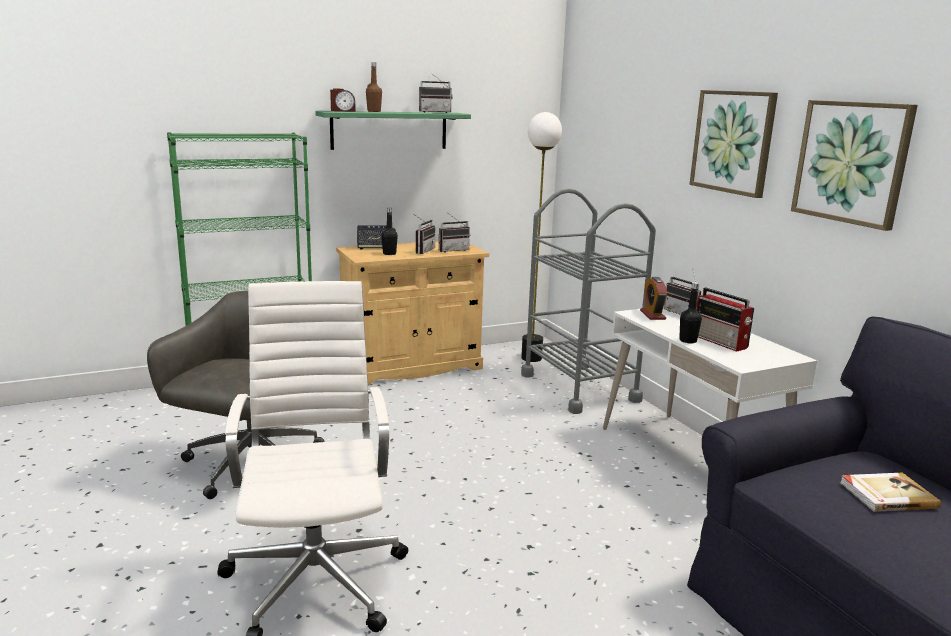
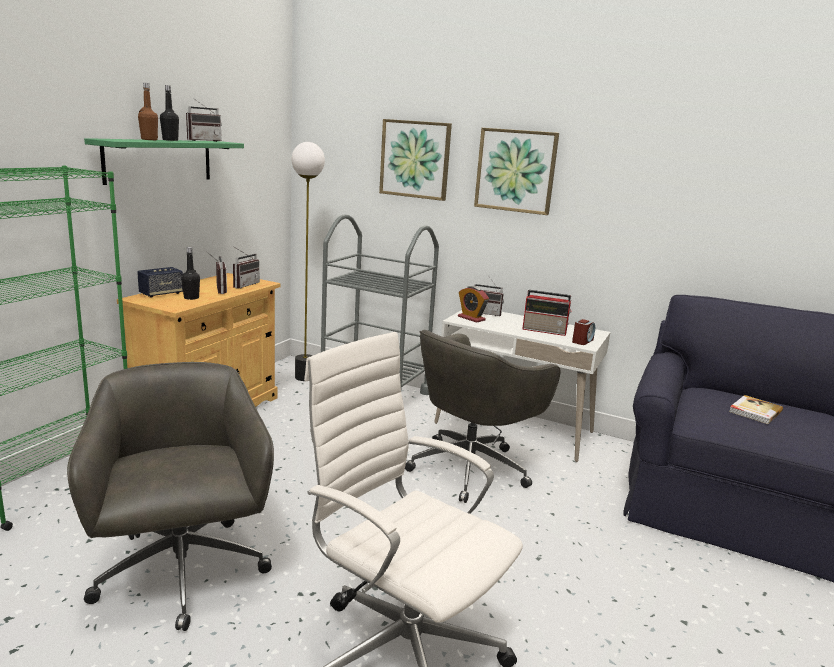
camera: 40 degrees left, 0 degrees up
(343, 111) = (120, 139): alarm clock -> alarm clock (582, 341)
(582, 477) = (471, 467): none -> grey office chair
(688, 341) = (527, 334): black bottle -> black bottle (170, 140)
(851, 162) = (630, 186): picture -> picture (415, 159)

